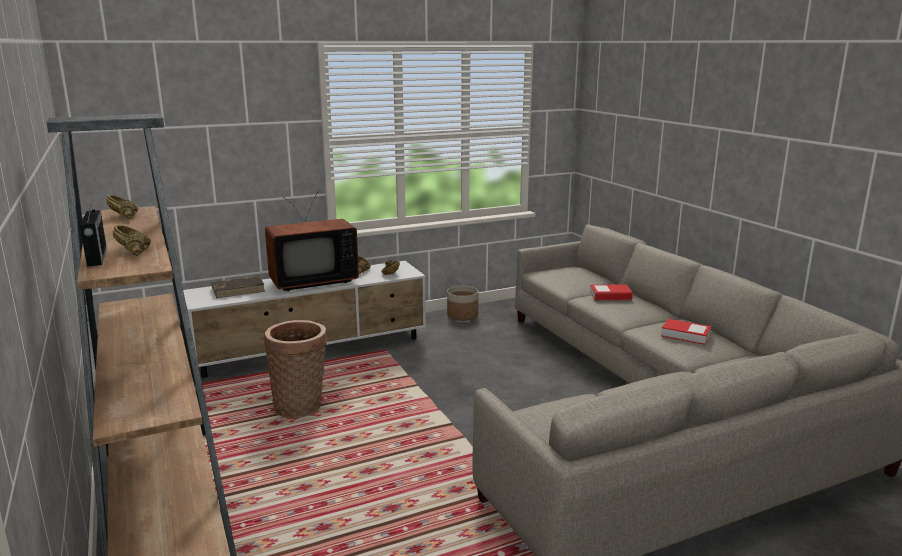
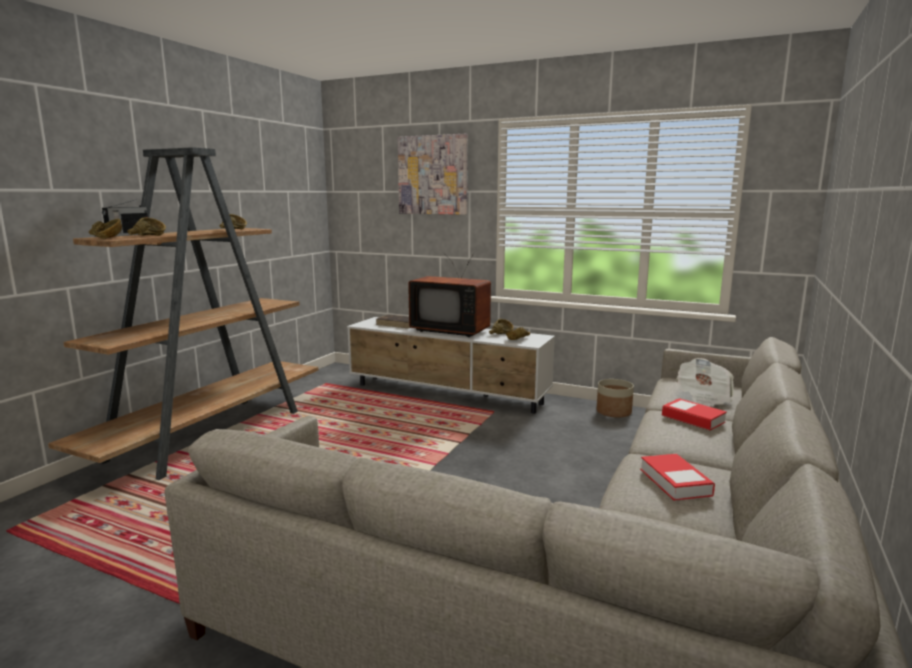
camera: 50 degrees right, 5 degrees down
(120, 269) = (103, 238): none -> brown bowl
(238, 105) = (433, 175): none -> picture
(301, 406) = (366, 422): basket -> none
(581, 280) = (703, 397): none -> newspaper

